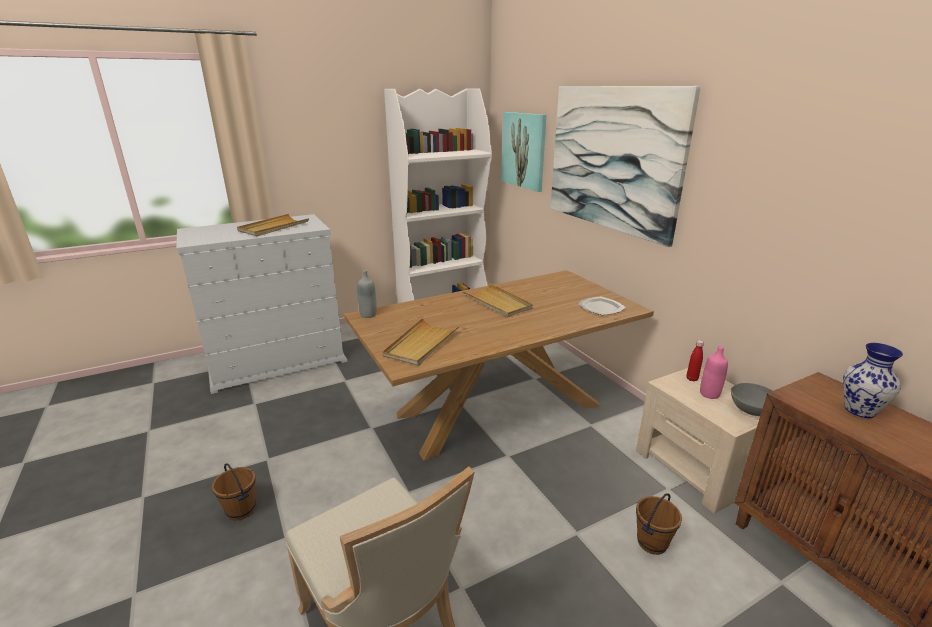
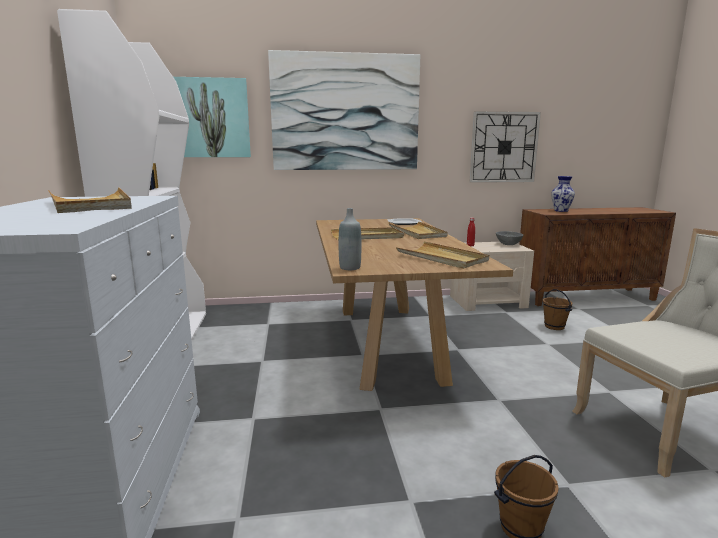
camera: 70 degrees left, 10 degrees down
(542, 321) = (417, 233): none -> beige tray
(709, 394) = (489, 246): pink bottle -> none
(811, 253) = (504, 147): none -> wall clock

